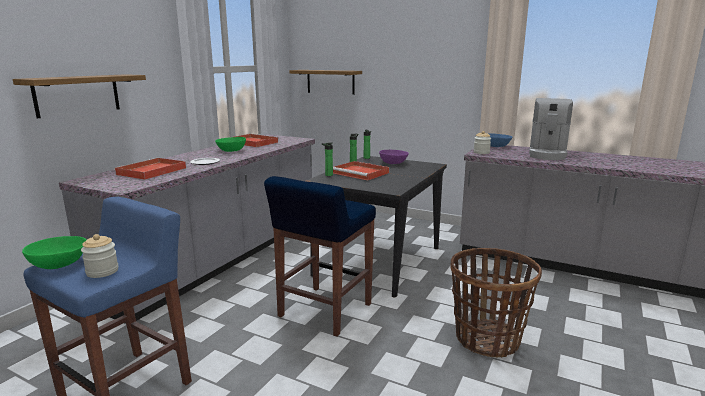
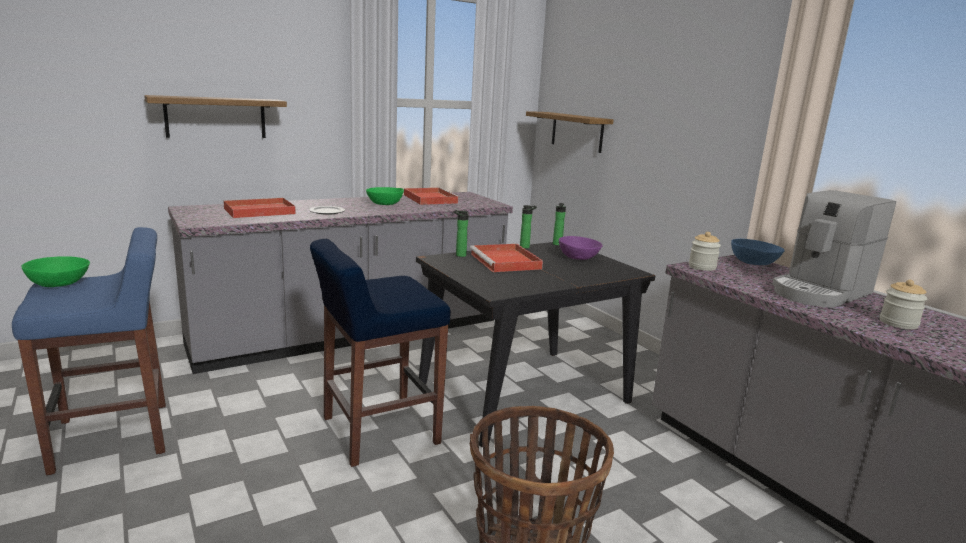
camera: 30 degrees right, 0 degrees up
(102, 271) = (69, 300): jar -> jar (898, 323)

